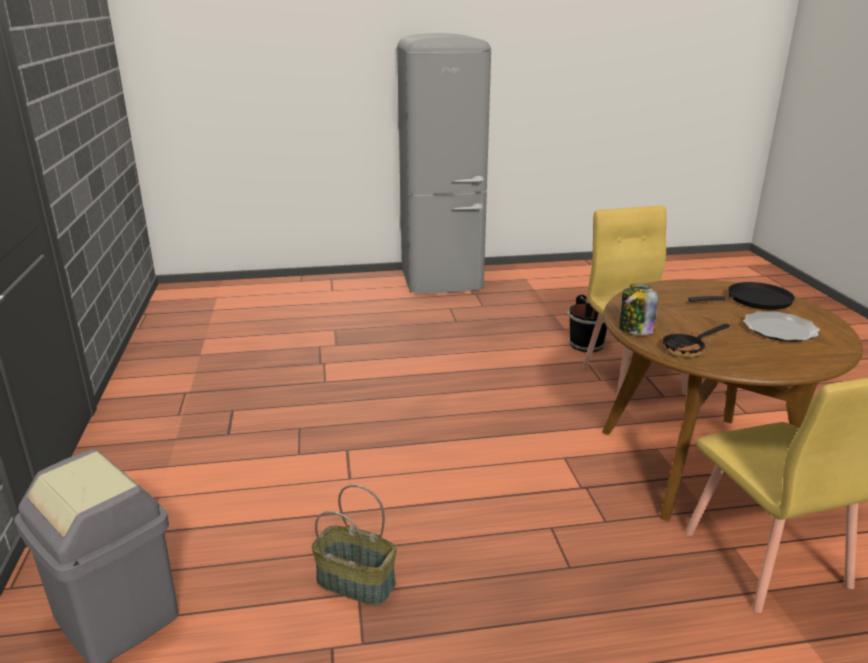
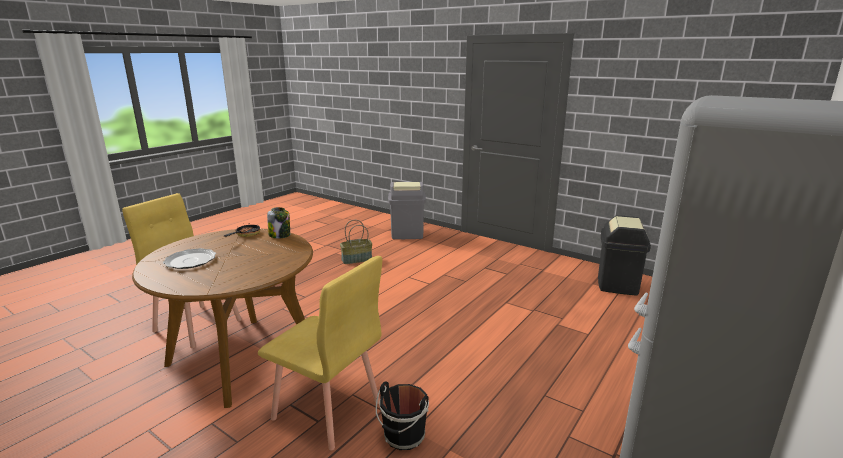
camera: 135 degrees right, 5 degrees down
(186, 342) = (618, 285): none -> black trash can
(755, 300) = (208, 278): black frying pan -> none

